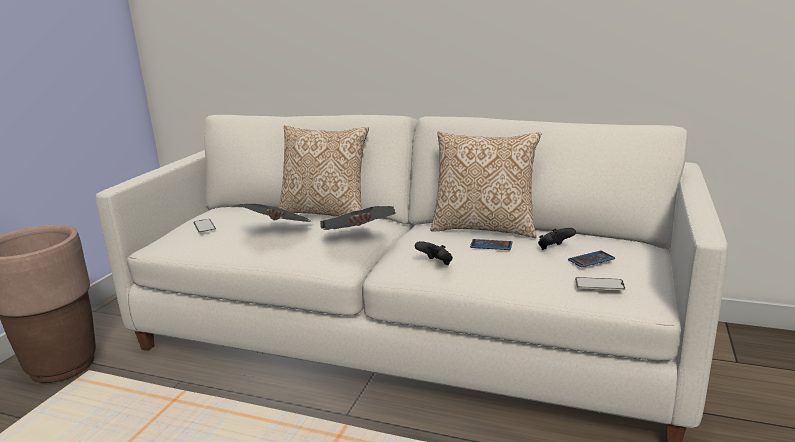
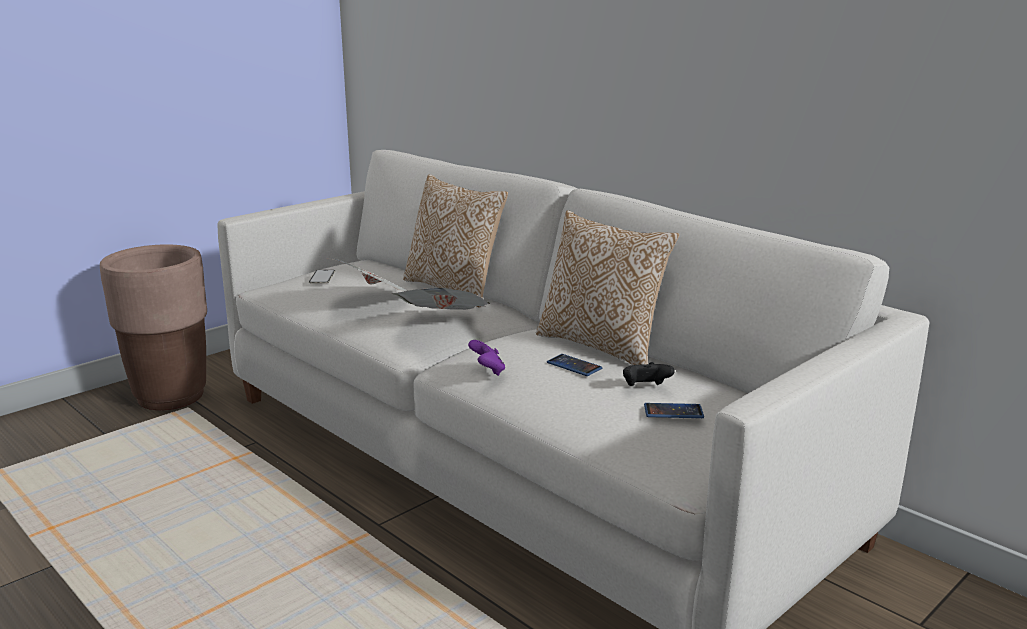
camera: 25 degrees right, 0 degrees up
(435, 263) = (487, 371): black game controller -> purple game controller
(599, 284) = (645, 441): phone -> none

